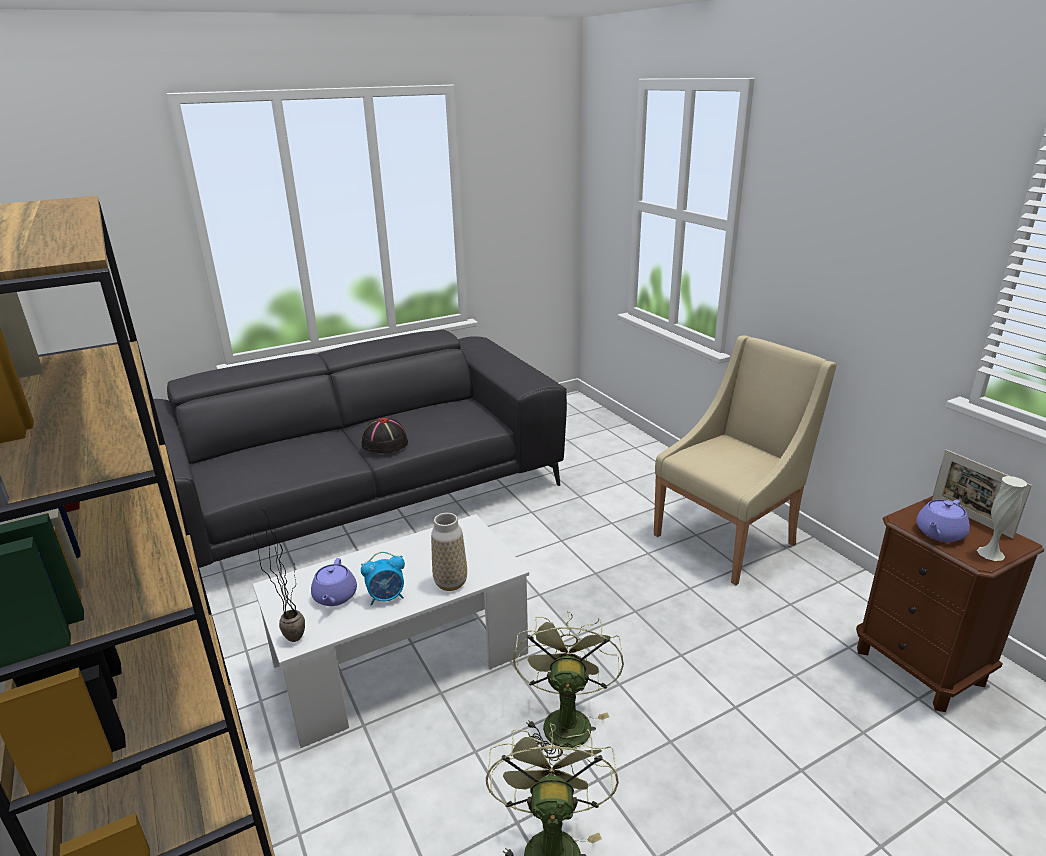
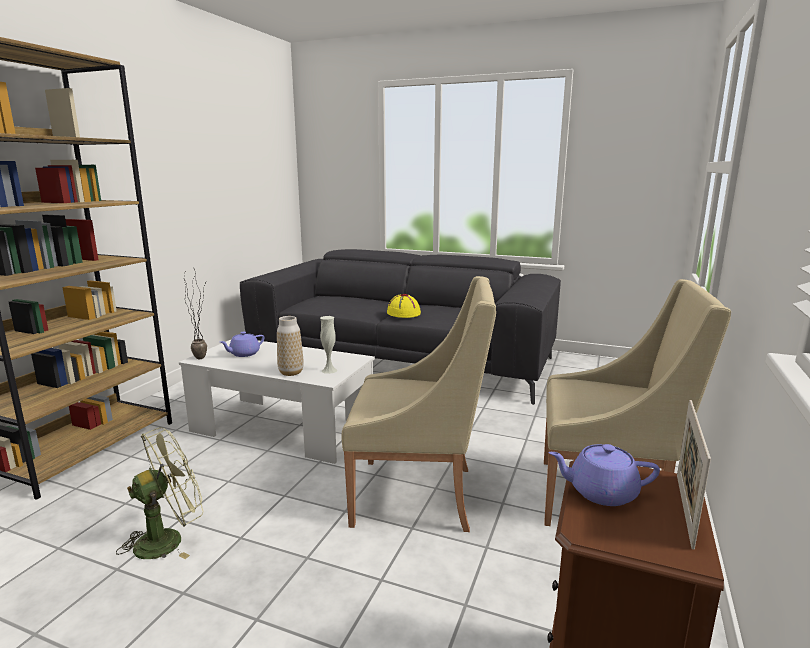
camera: 50 degrees right, 10 degrees down
(384, 443) = (403, 313): black hat -> yellow hat
(387, 597) = (257, 363): alarm clock -> none
(565, 719) = (286, 502): green fan -> none
(636, 626) = (419, 494): none -> beige armchair
(990, 553) = (616, 535): white vase -> white vase (329, 370)

